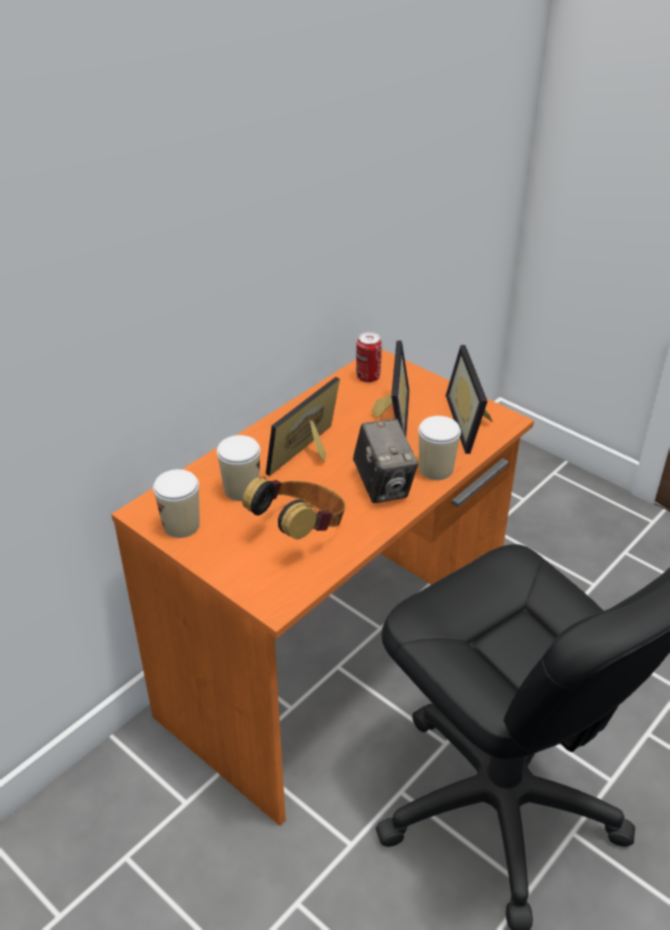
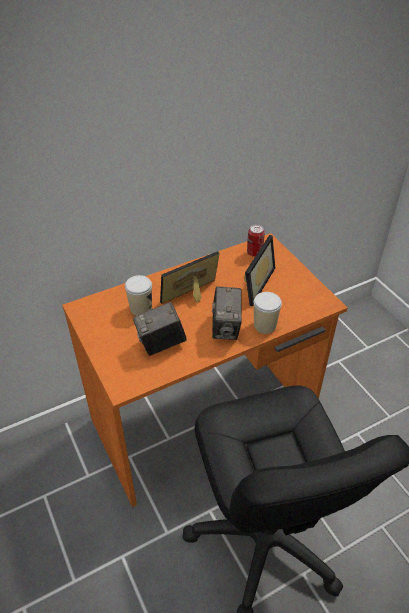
camera: 20 degrees right, 5 degrees up
(181, 525) = (95, 322): cup -> none
(301, 530) = (161, 344): headphones -> camera
(472, 423) = (305, 299): picture frame -> none

